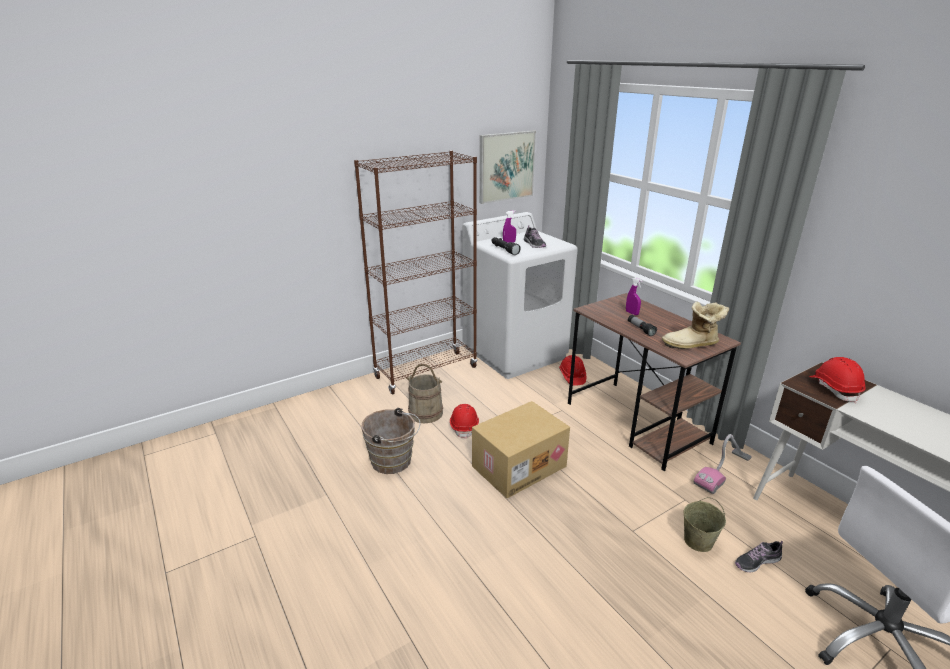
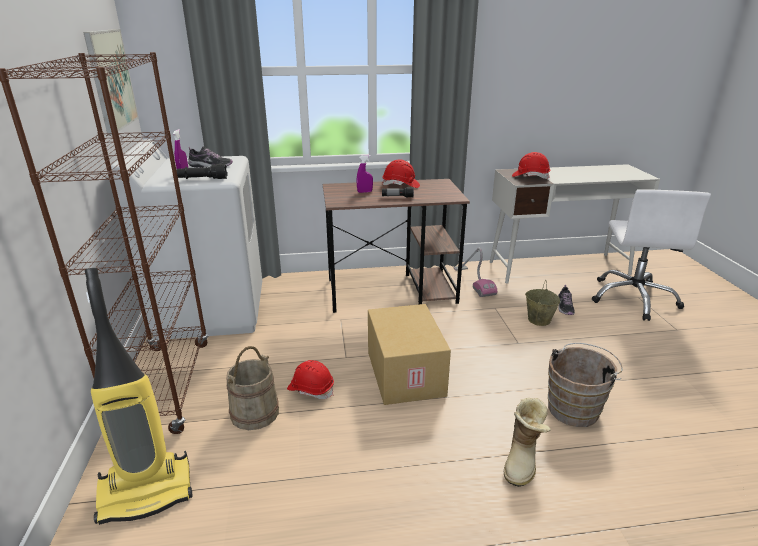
camera: 65 degrees left, 0 degrees up
(346, 403) = (147, 491): none -> vacuum cleaner
(394, 462) = (330, 469): brown bucket -> brown bucket (575, 408)
(572, 377) = (294, 295): red hard hat -> red hard hat (401, 185)
(692, 345) = (440, 190): boot -> boot (523, 460)

